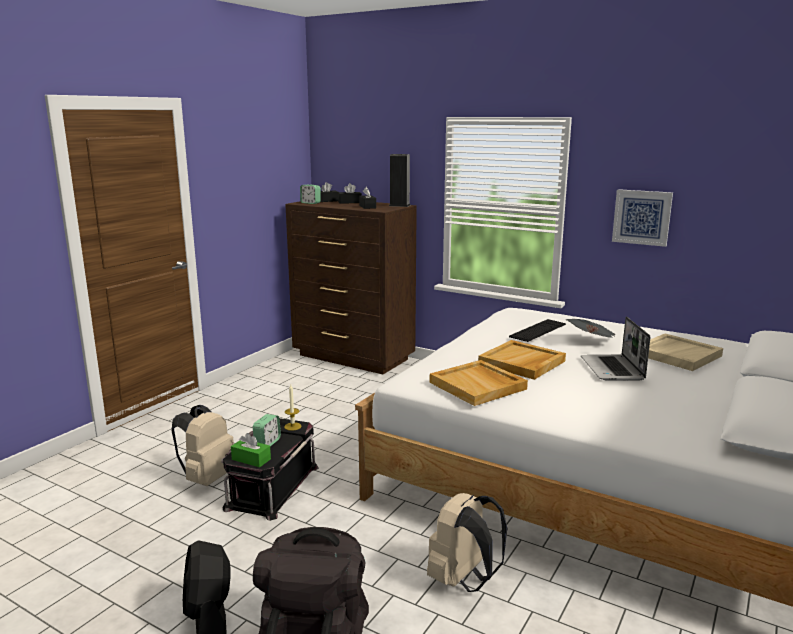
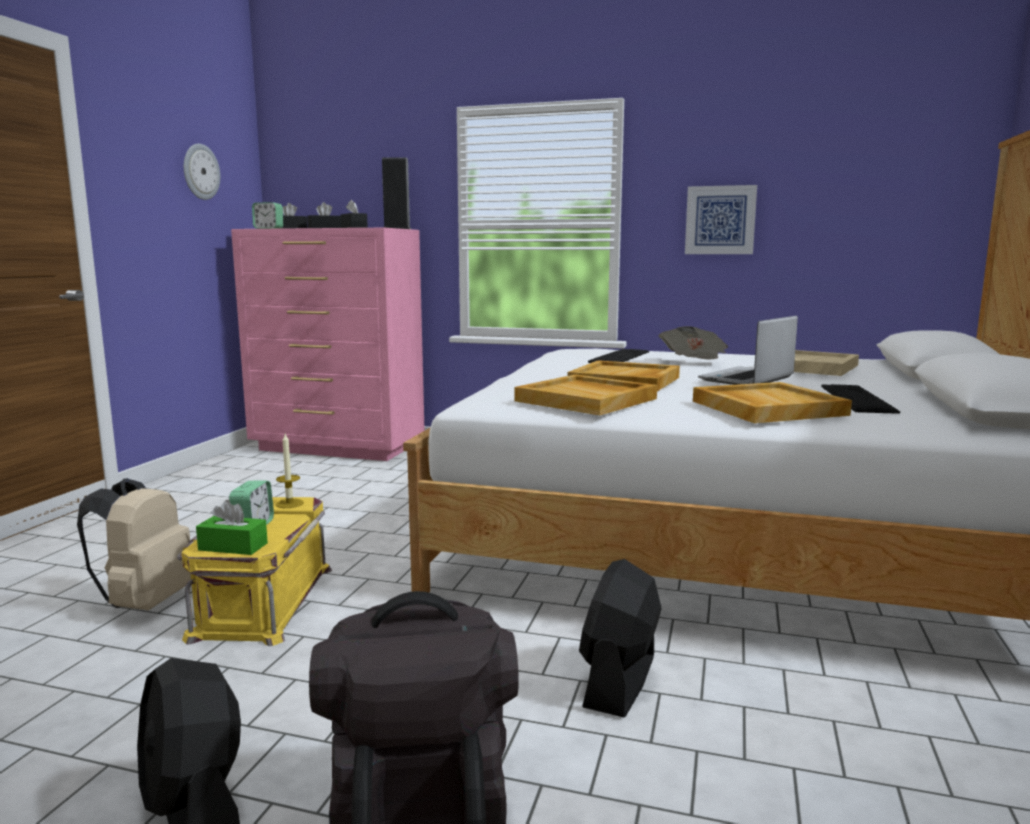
camera: 15 degrees left, 5 degrees down
(266, 165) = (200, 172): none -> wall clock
(271, 486) = (261, 601): black storage box -> yellow storage box
(353, 357) = (338, 447): brown dresser -> pink dresser
(463, 580) = (620, 681): beige backpack -> black fan
(596, 409) = (766, 408): none -> beige tray
(613, 369) = (747, 379): laptop -> laptop turned 60 degrees clockwise
(674, 404) = (857, 399): none -> keyboard

